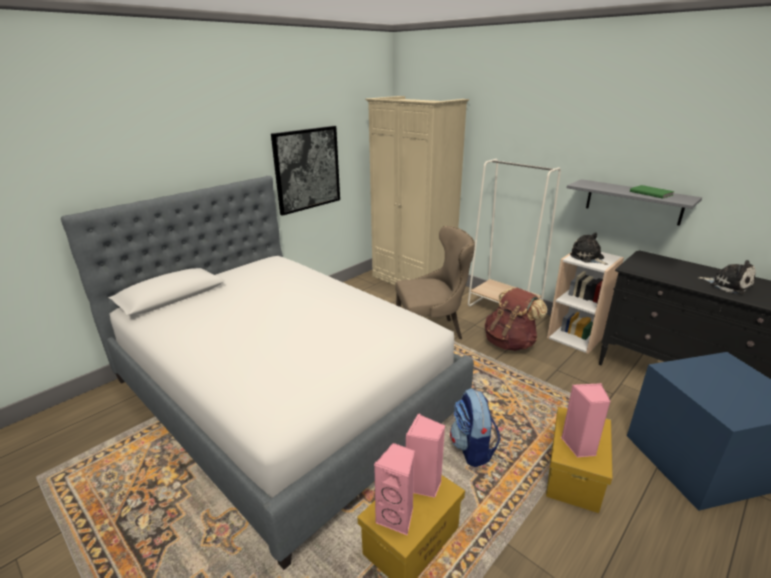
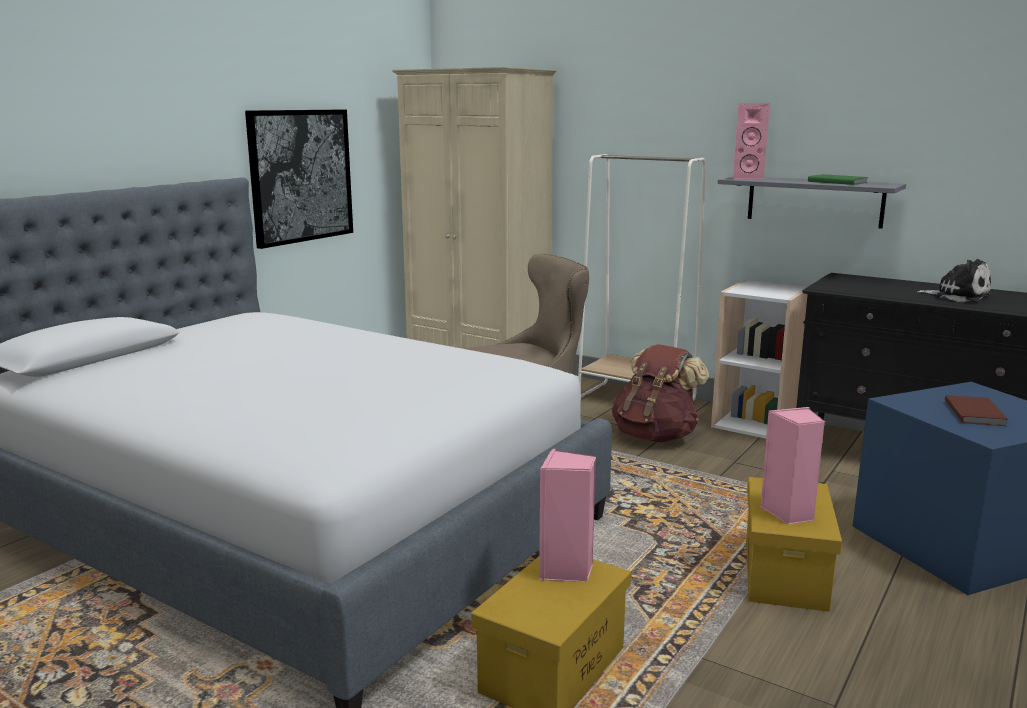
camera: 10 degrees left, 10 degrees down
(397, 517) = (534, 606): pink speaker -> pink speaker (748, 178)
(472, 449) = (624, 560): backpack -> none
(588, 258) = (760, 289): plush toy -> none
(726, 388) = (976, 413): none -> brown book

